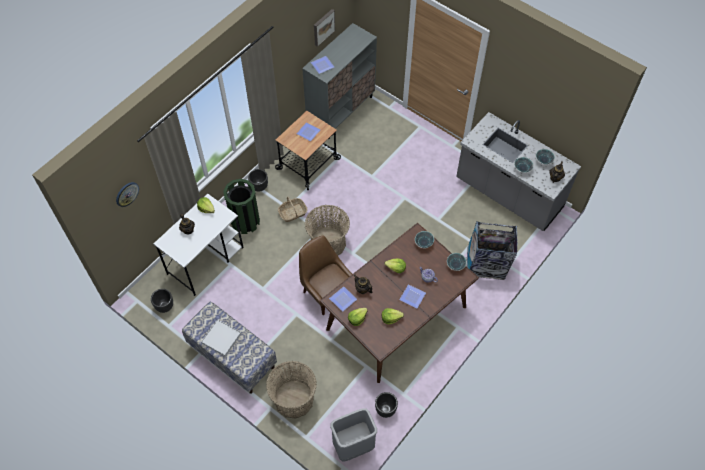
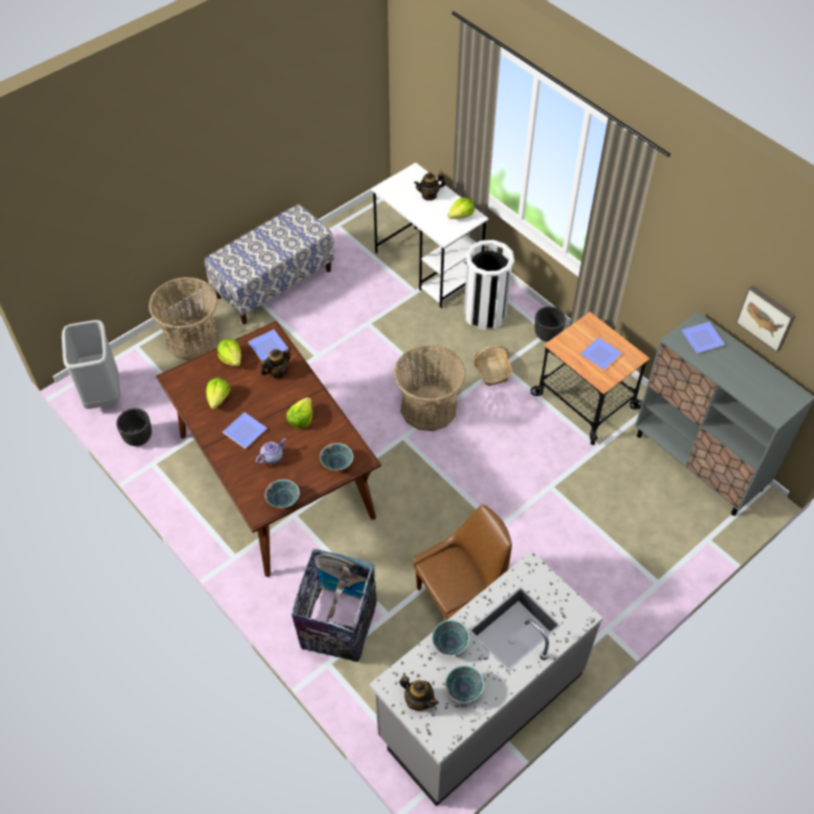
camera: 100 degrees right, 5 degrees down
(127, 194) = (436, 73): wall clock -> none
(164, 306) = (367, 223): black planter -> none
(221, 338) = (272, 239): white tray -> none
(245, 222) = (485, 313): green trash can -> white trash can
(326, 291) = (343, 395): brown chair -> brown chair (460, 599)

